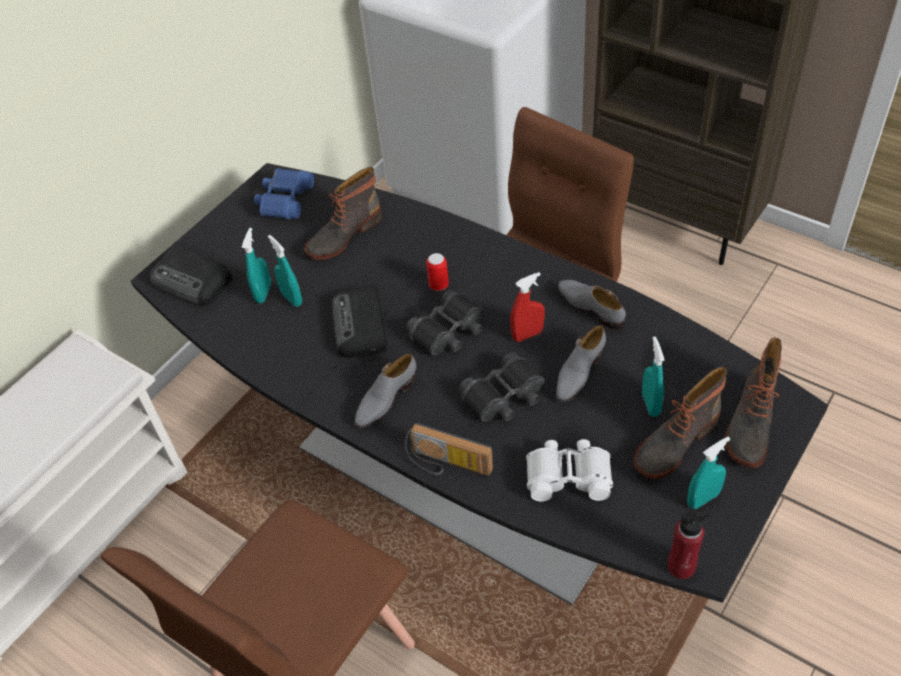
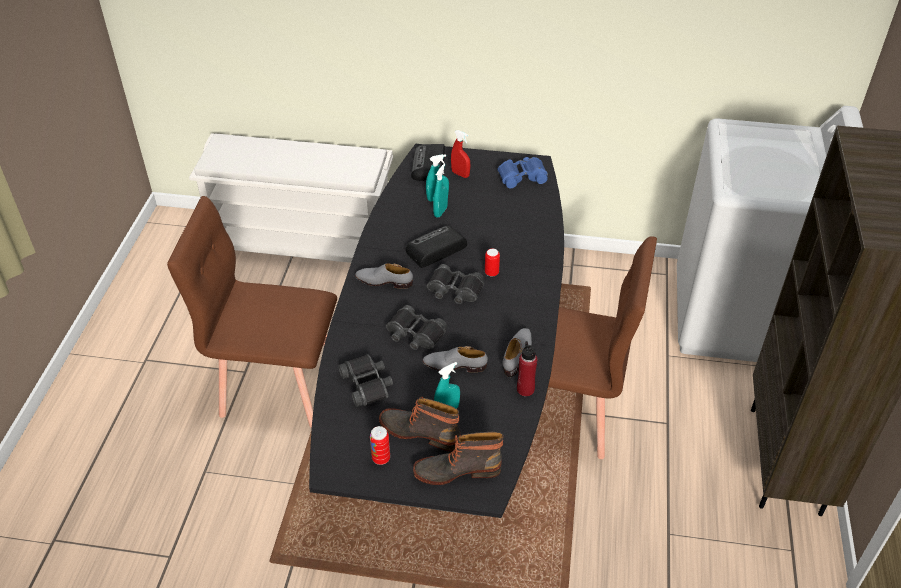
camera: 60 degrees right, 5 degrees down
(343, 235) = (508, 213): boot -> none
(447, 465) = (348, 325): radio -> none
(527, 335) = (473, 329): red spray bottle -> red spray bottle (460, 174)
(568, 475) = (367, 384): white binoculars -> black binoculars
(681, 566) = (323, 460): red bottle -> red bottle (525, 389)
(703, 498) = (381, 458): turquoise spray bottle -> can

